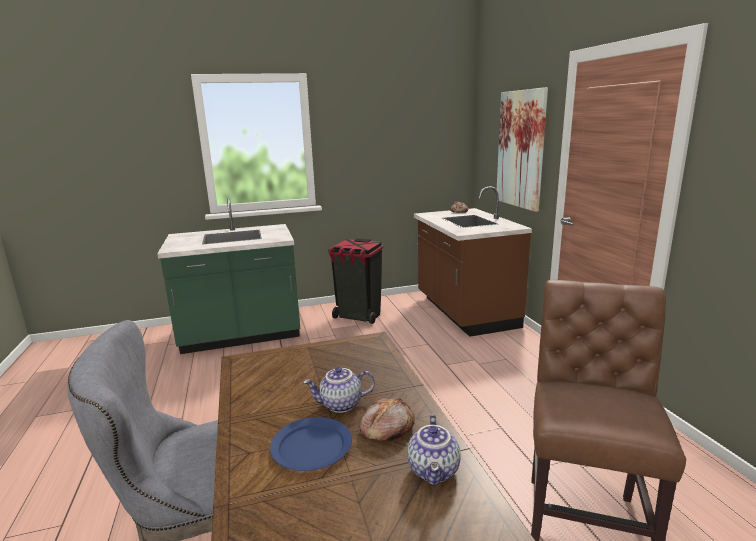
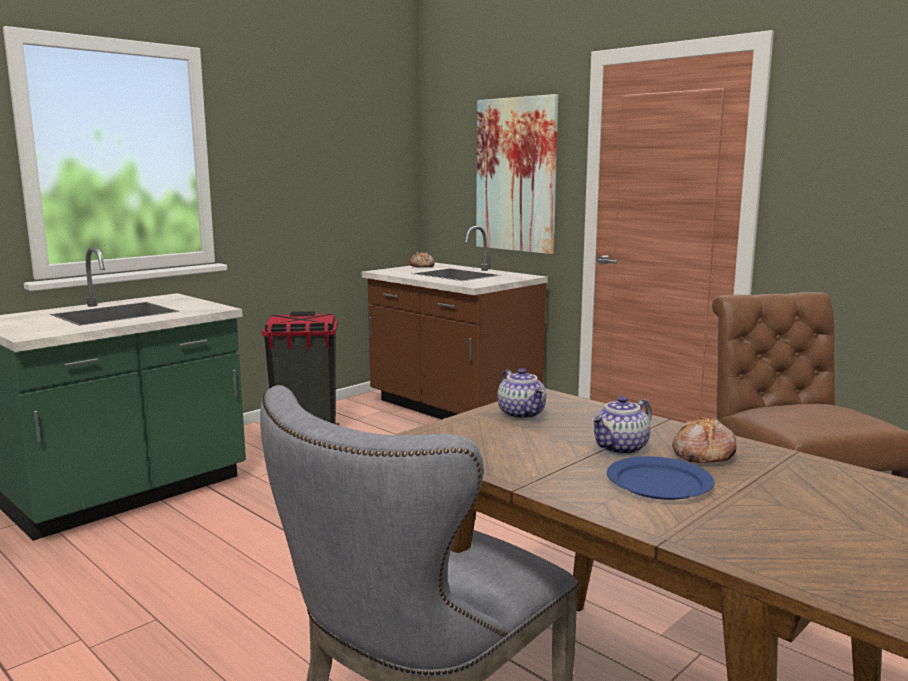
camera: 30 degrees left, 5 degrees down
(435, 471) = (802, 470): teapot -> teapot (522, 414)

